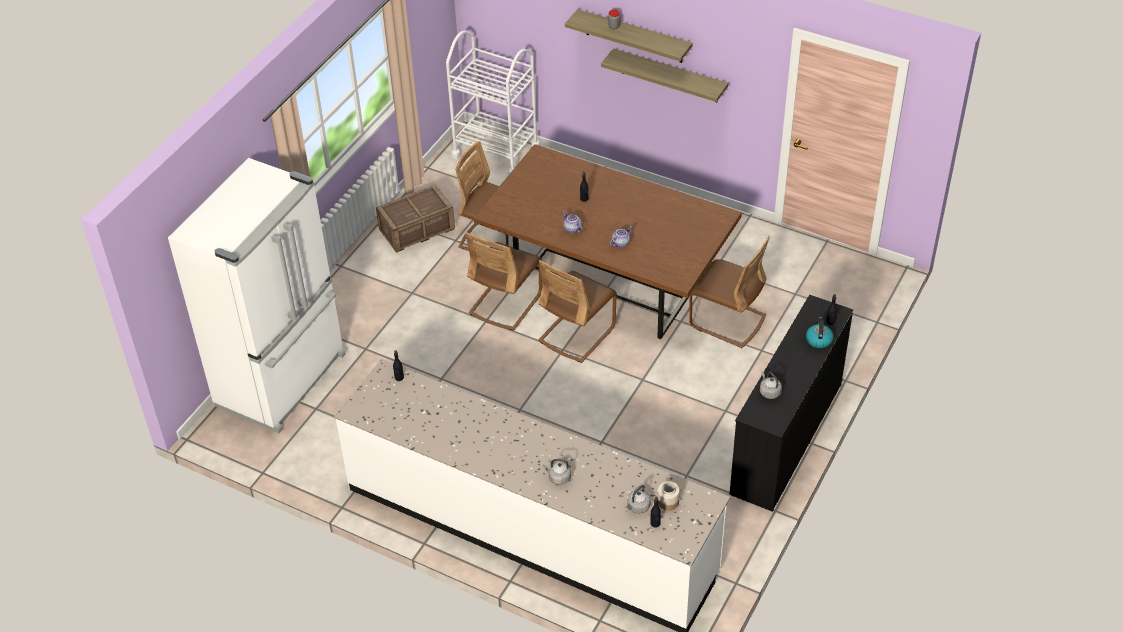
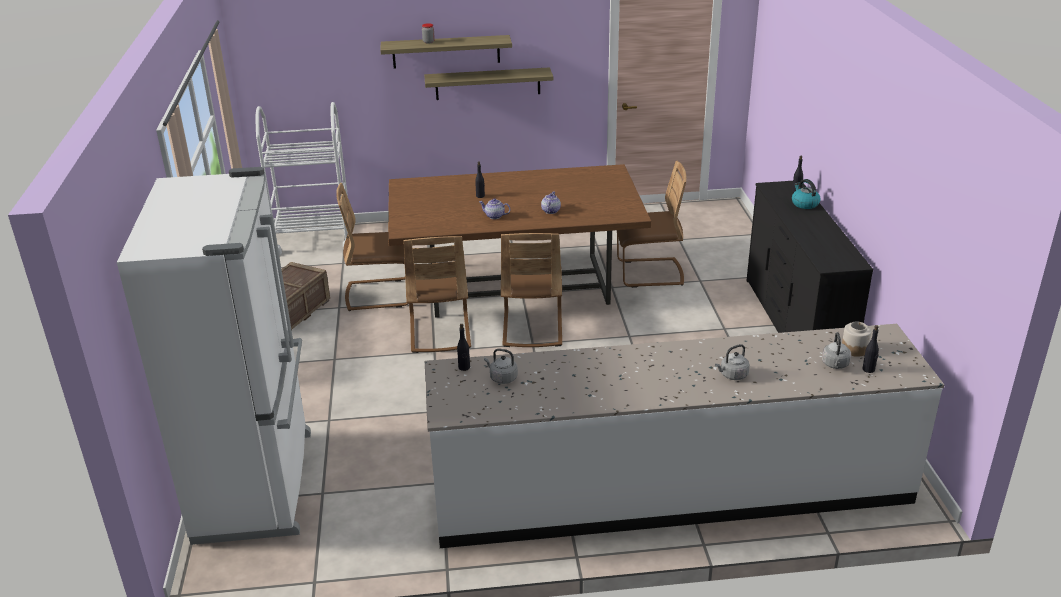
camera: 35 degrees left, 15 degrees down
(769, 392) = (818, 246): grey kettle -> grey kettle (502, 378)

